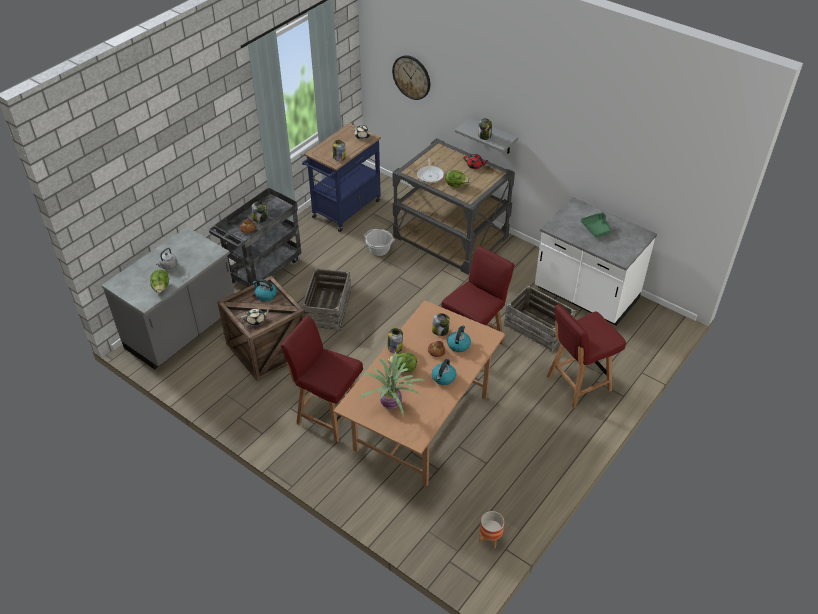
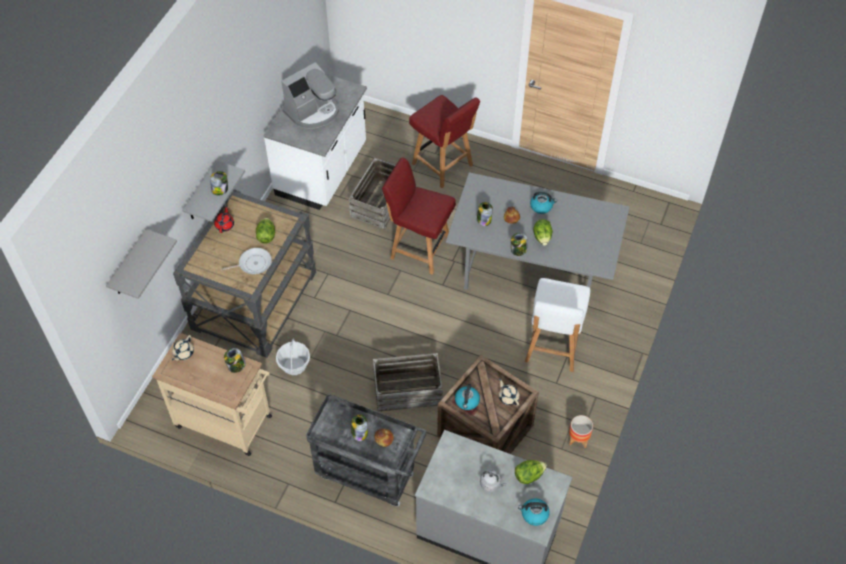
camera: 105 degrees left, 10 degrees up
(328, 415) = (552, 348): red chair -> white chair
(345, 210) = (226, 423): blue cart -> beige cart
(391, 404) = (588, 237): potted plant -> none
(411, 77) = (129, 265): wall clock -> grey shelf
(421, 422) = (531, 271): brown dining table -> grey dining table
(458, 344) = (496, 203): kettle -> kettle (534, 514)
(490, 538) = (628, 202): planter -> planter (578, 439)
(596, 228) = (312, 111): green tray -> coffee machine

